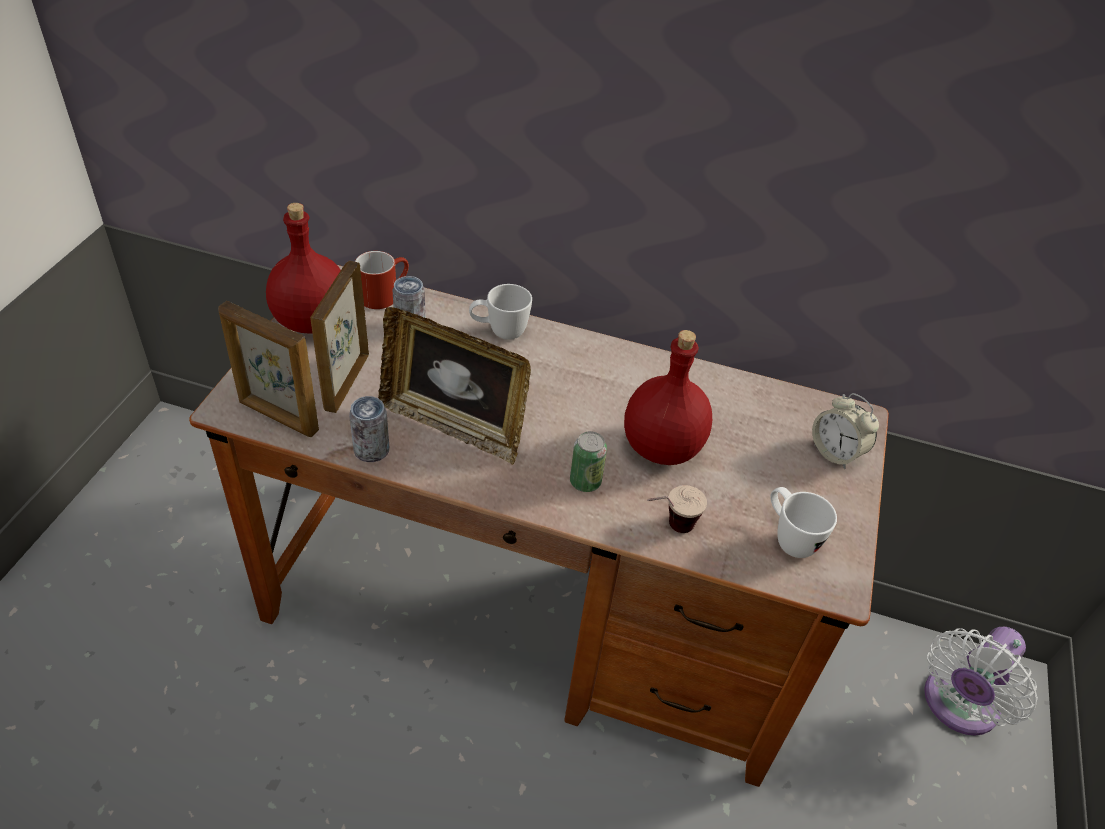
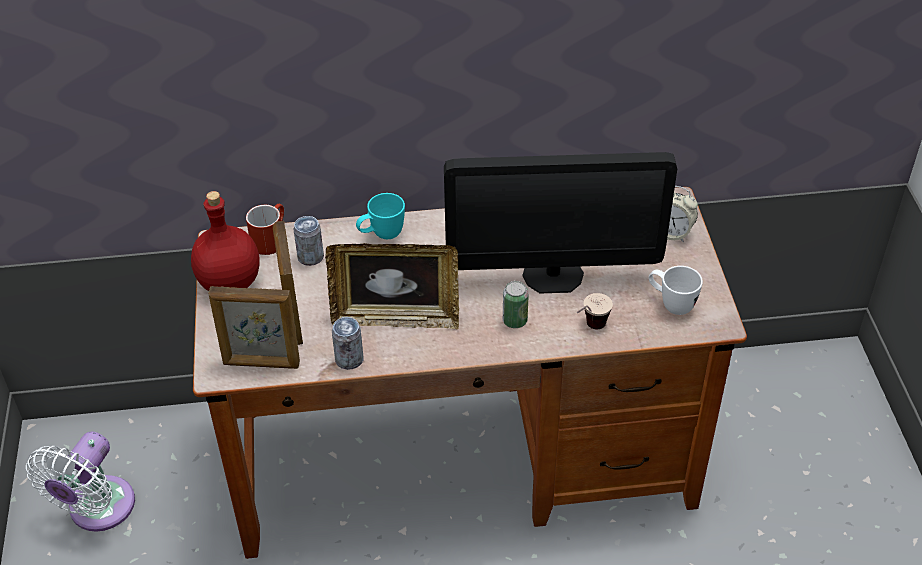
camera: 20 degrees left, 0 degrees up
(499, 332) = (381, 235): white mug -> turquoise mug
(662, 446) = (553, 275): red bottle -> monitor
(956, 706) = (808, 392): white fan -> white fan (97, 510)

